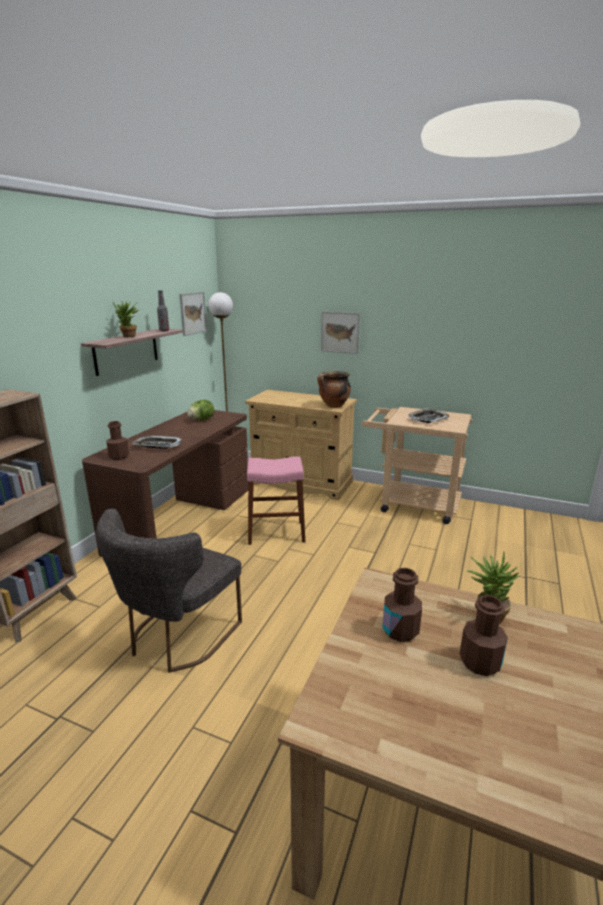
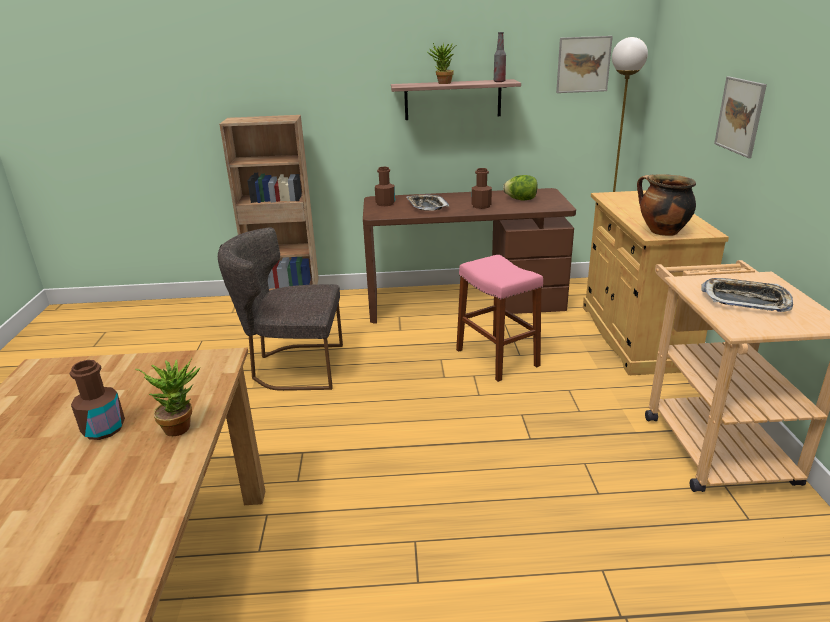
camera: 65 degrees right, 5 degrees up
(400, 630) = (146, 382): brown bottle -> brown bottle (481, 206)

